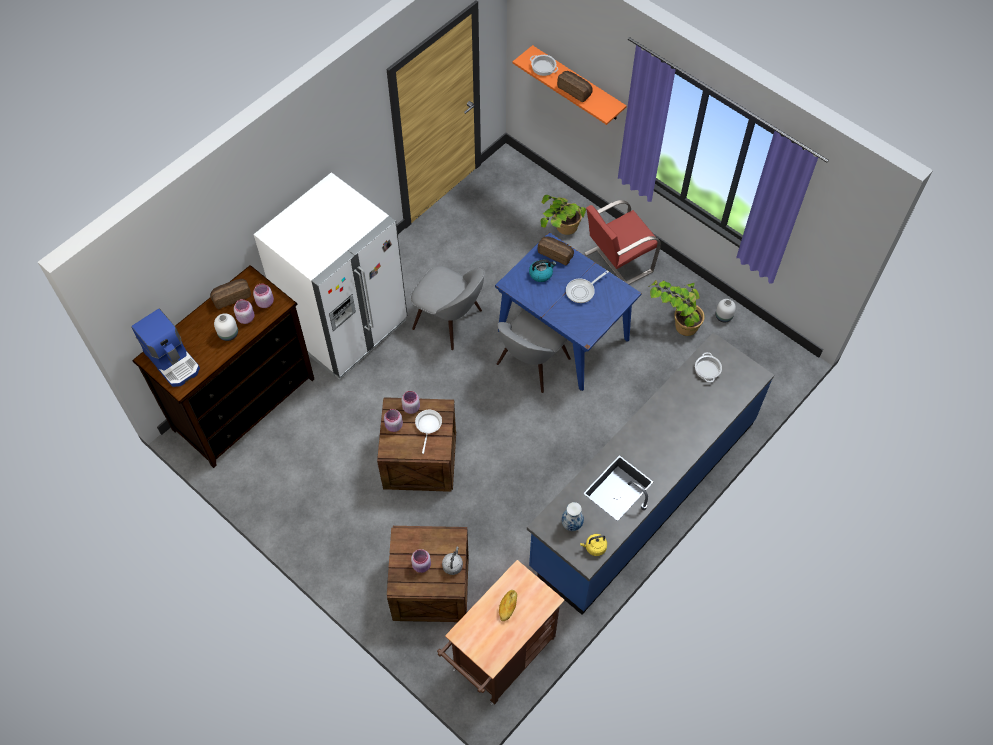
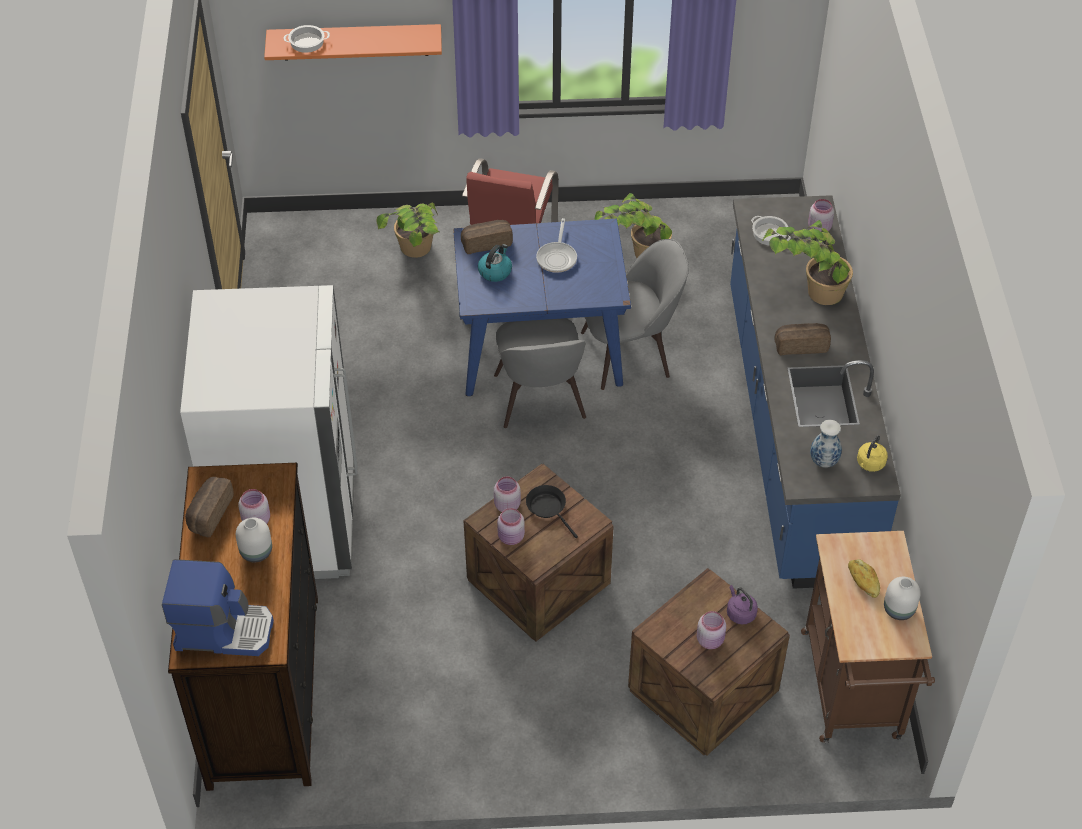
camera: 45 degrees left, 10 degrees down
(265, 302) = (258, 488): pink jar -> pink jar (818, 228)
(428, 426) = (548, 508): white frying pan -> black frying pan
(450, 321) = (402, 425): grey chair -> grey chair (629, 353)
(453, 565) = (740, 613): grey kettle -> purple kettle
(575, 90) = (369, 42): bread -> bread (801, 345)
(684, 420) = (806, 292): none -> potted plant
(723, 316) = (673, 219): white vase -> white vase (898, 609)

